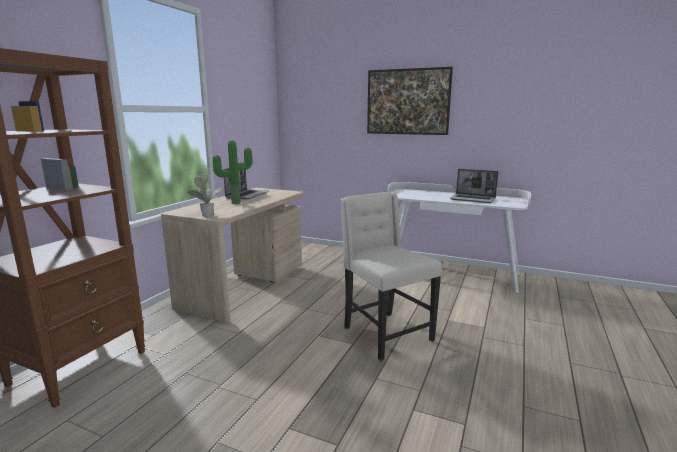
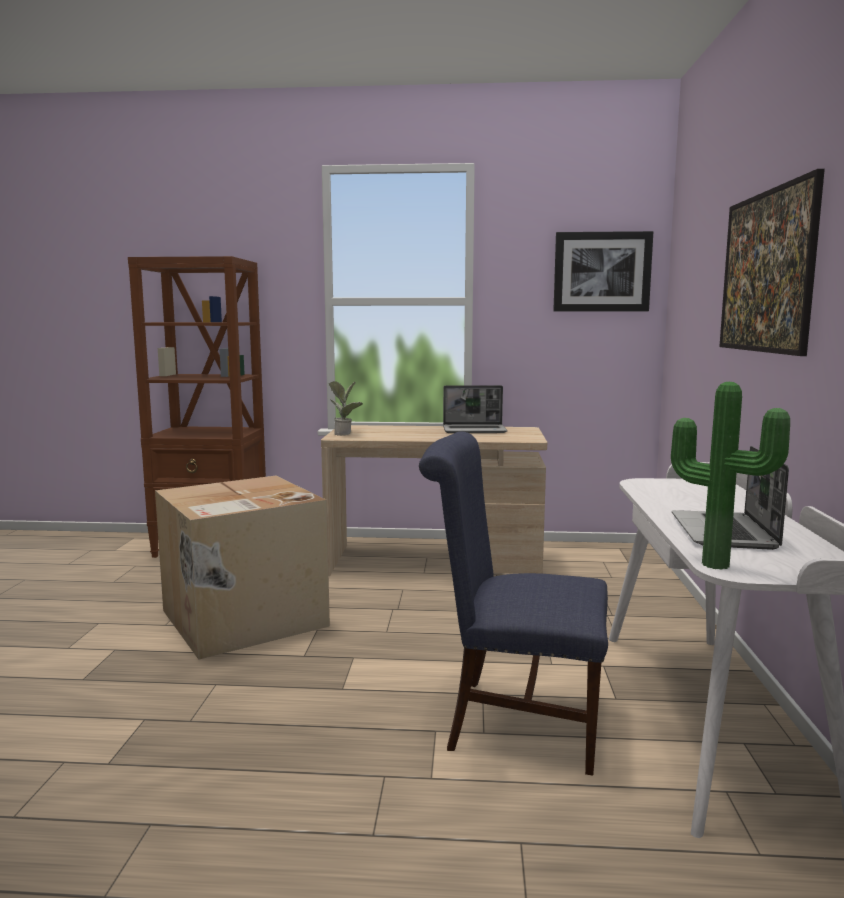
camera: 70 degrees right, 5 degrees down
(235, 202) = (421, 432): potted plant -> potted plant (717, 563)
(257, 93) = (602, 272): none -> picture
(278, 361) = (243, 619): none -> cardboard box
(385, 334) = (345, 675): beige chair -> none
(443, 303) = (513, 721): none -> blue chair

